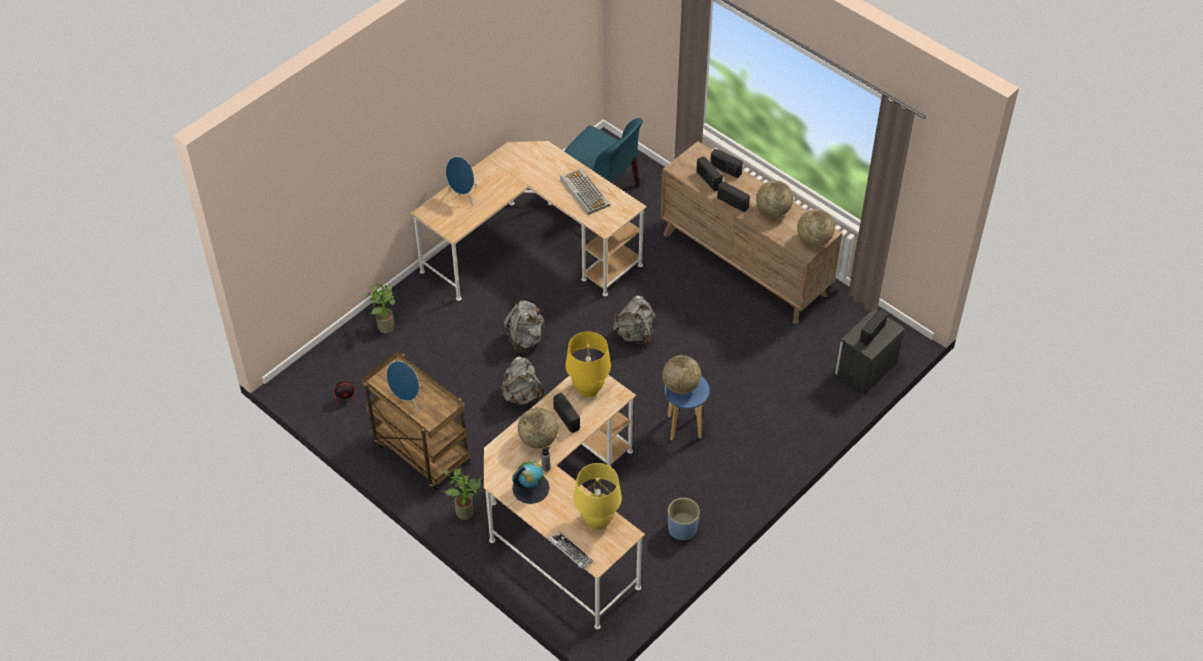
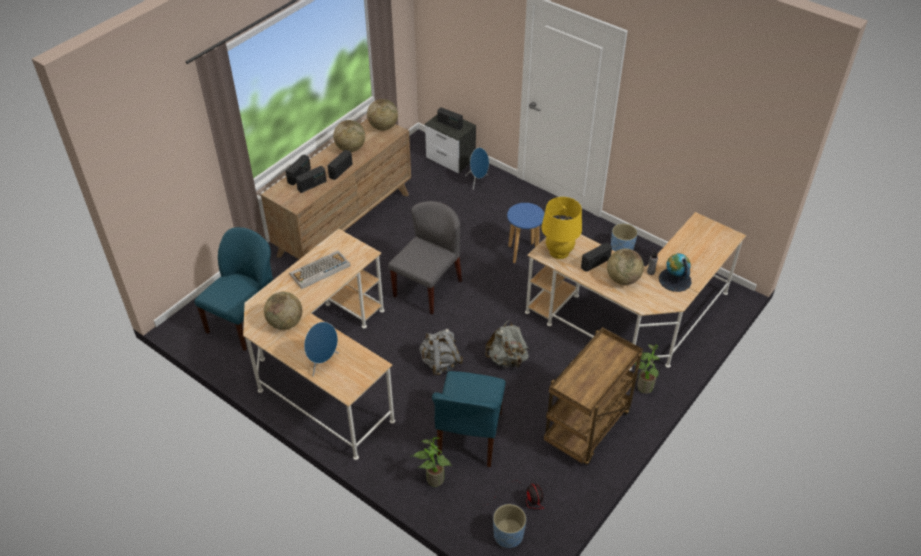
camera: 95 degrees left, 5 degrees down
(316, 376) = (508, 535): none -> blue planter
(407, 400) = (602, 376): blue speaker -> blue speaker (477, 181)
(429, 356) = (469, 437): none -> blue chair
(570, 552) = (728, 251): keyboard -> none
(597, 520) = (692, 238): yellow table lamp -> none
(634, 334) = (427, 288): grey backpack -> grey chair
(681, 386) = (523, 218): globe -> globe (285, 323)

